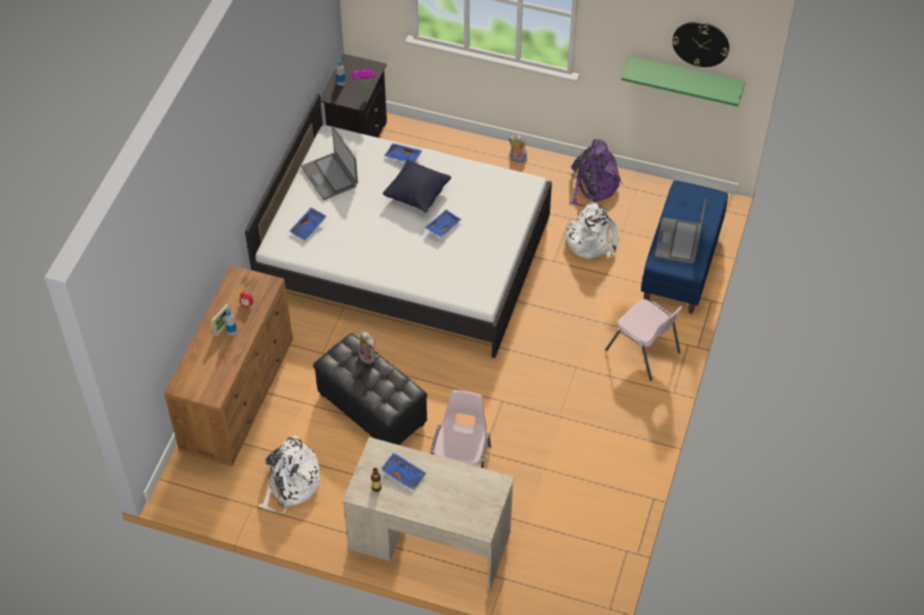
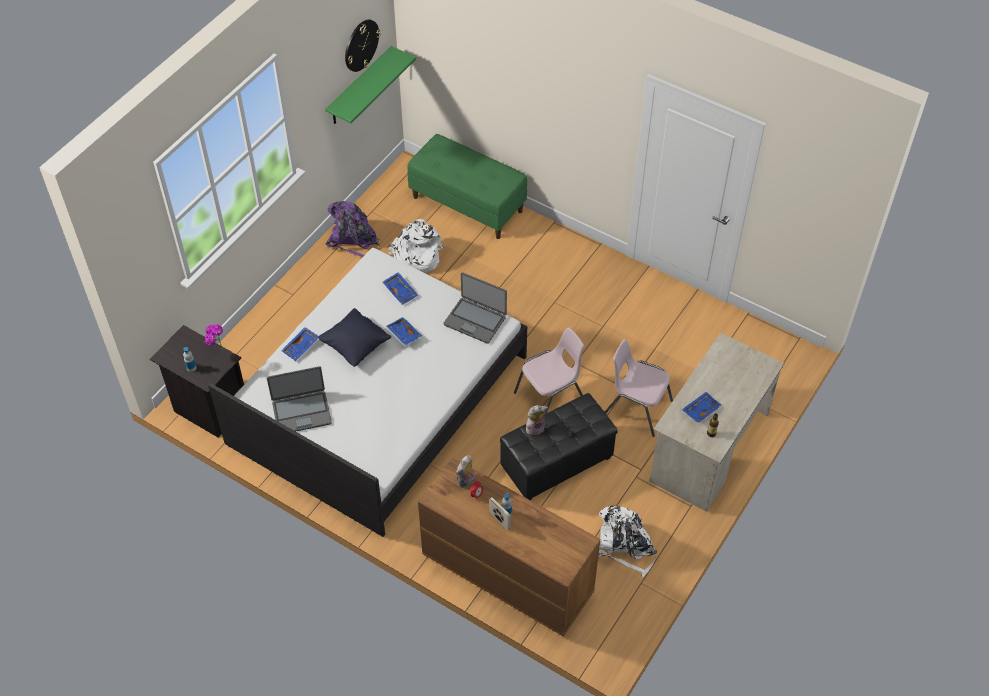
camera: 75 degrees left, 0 degrees up
(308, 227) = (364, 442): blue tray -> blue tray (401, 291)
(517, 159) = (297, 287): plush toy -> plush toy (466, 481)
(643, 352) = (552, 252): pink chair -> pink chair (551, 397)
(679, 242) = (479, 177): laptop -> laptop (475, 320)
(681, 265) = (468, 204): blue bench -> green bench

